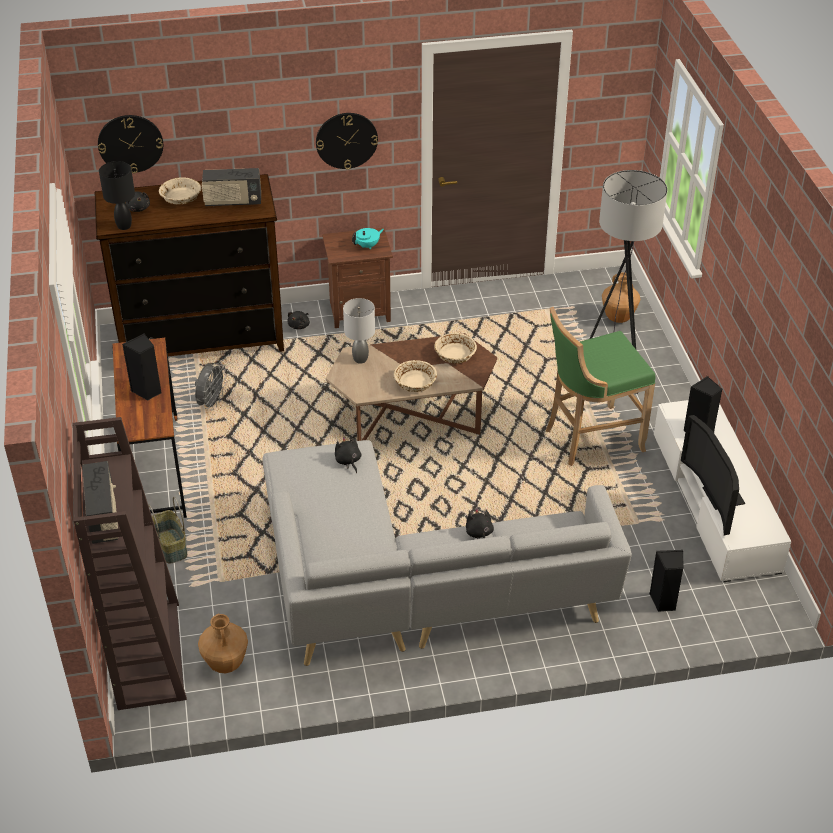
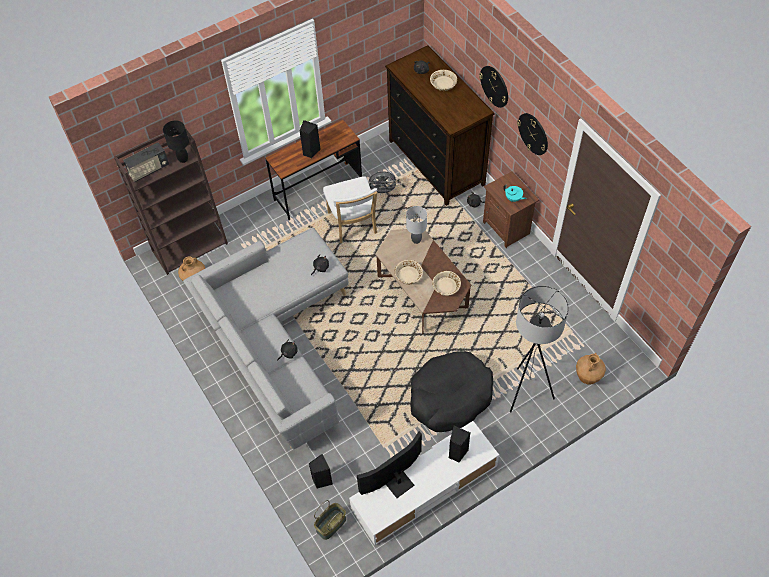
camera: 70 degrees right, 15 degrees up
(124, 226) = (401, 72): black table lamp -> black table lamp (183, 159)
(130, 143) = (446, 36): wall clock -> wall clock (494, 86)
(170, 546) = (265, 222): basket -> basket (331, 524)
(233, 202) = (453, 109): radio -> none
(248, 450) = (353, 225): none -> white chair
(590, 438) = (450, 396): green stool -> black dog bed

